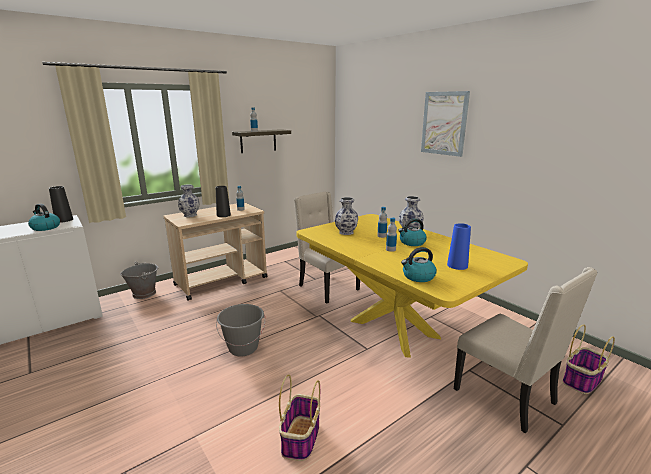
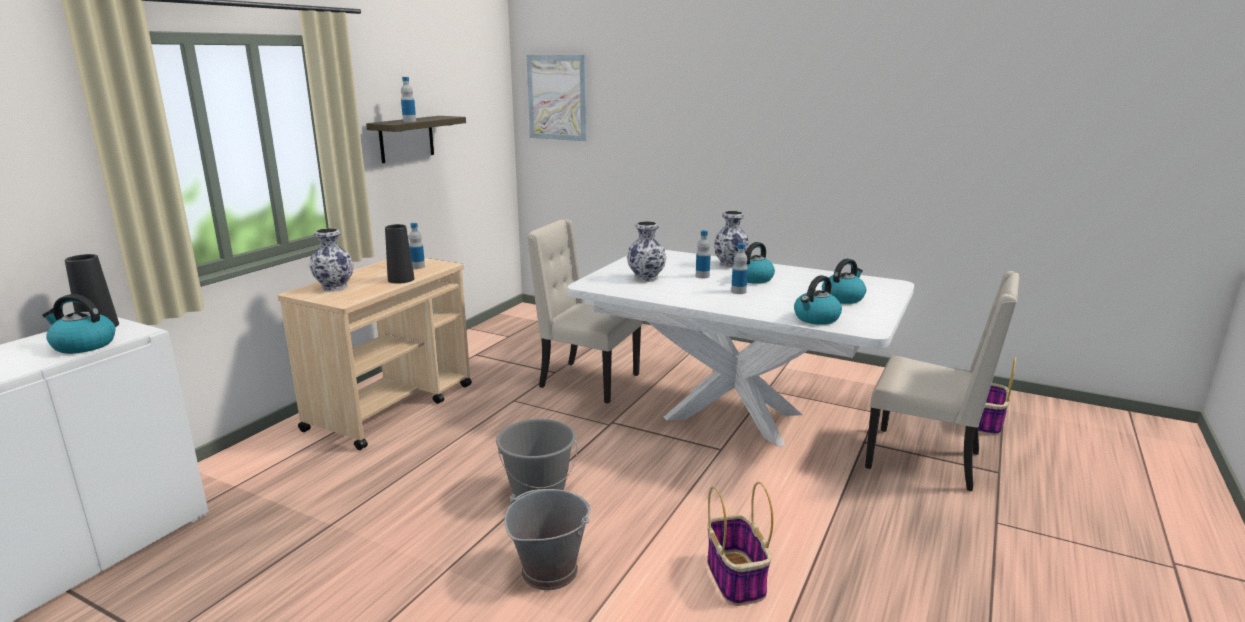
camera: 25 degrees left, 0 degrees up
(144, 293) = (253, 457): grey bucket -> grey bucket (549, 570)
(394, 329) = (734, 416): yellow dining table -> white dining table
(444, 123) = (731, 98): picture -> picture (557, 97)
(457, 265) = (843, 298): blue vase -> kettle

